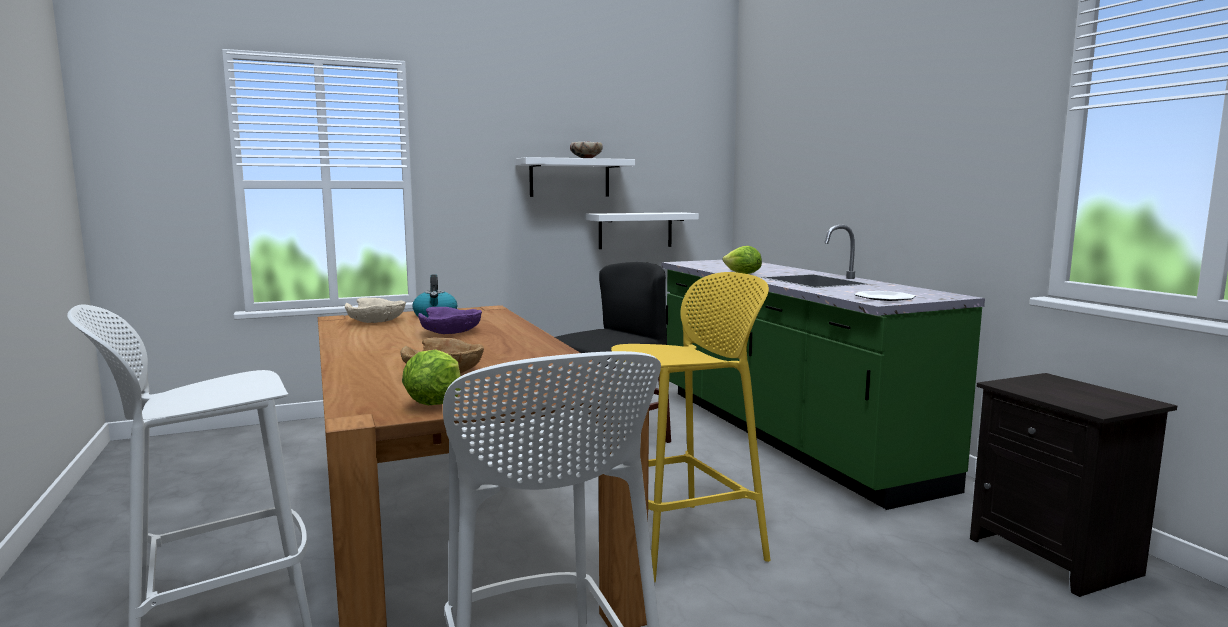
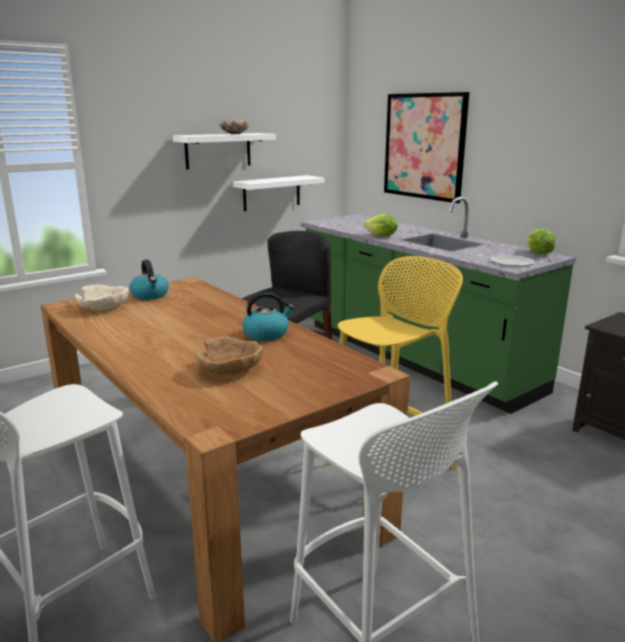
camera: 15 degrees left, 10 degrees up
(435, 402) = (257, 406): lettuce -> lettuce (538, 253)
(451, 332) = (185, 317): purple bowl -> none
(522, 350) = (267, 334): none -> kettle
(815, 172) = (424, 146): none -> picture

